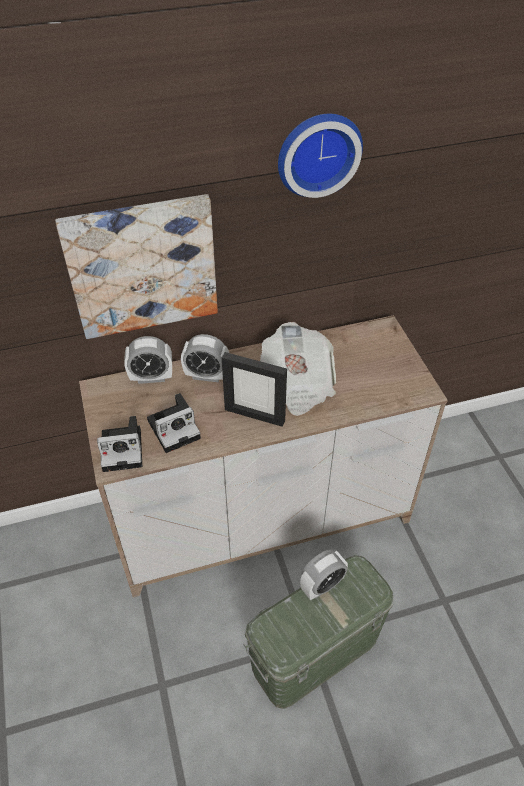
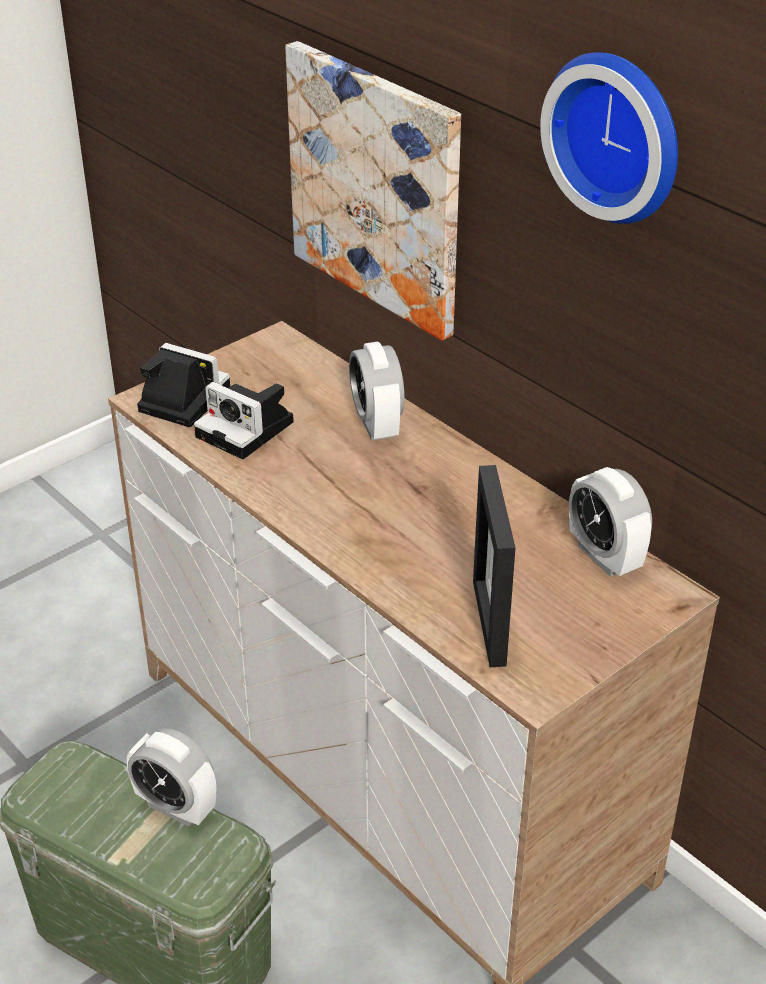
camera: 65 degrees right, 10 degrees down
(124, 449) = (181, 399): camera -> camera turned 150 degrees clockwise
(151, 377) = (333, 376): alarm clock -> alarm clock (604, 556)
(255, 414) = (329, 497): picture frame -> picture frame (492, 622)
(297, 384) = (430, 523): newspaper -> none

